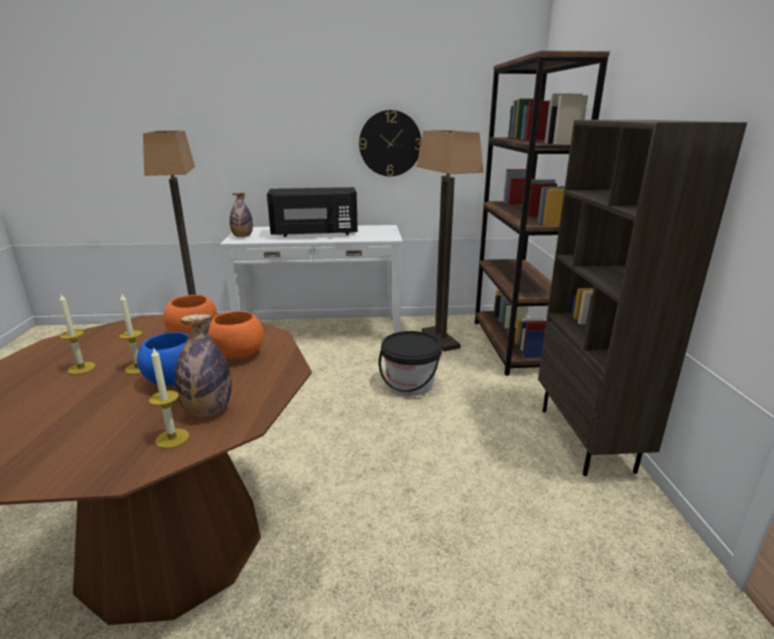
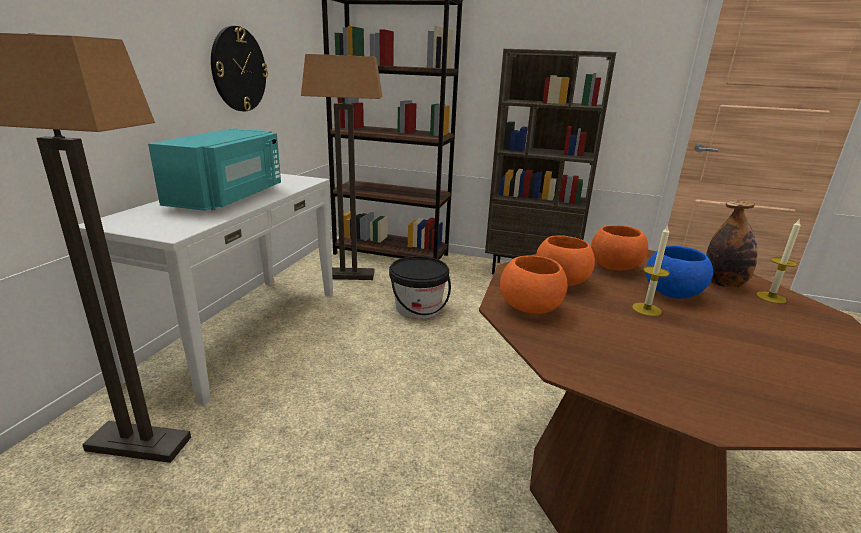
camera: 70 degrees left, 0 degrees up
(81, 368) = (650, 340): candle -> none
(142, 328) = (529, 307): none -> orange bowl
(242, 236) = (159, 227): bottle -> none
(314, 233) = (229, 197): black microwave -> turquoise microwave

